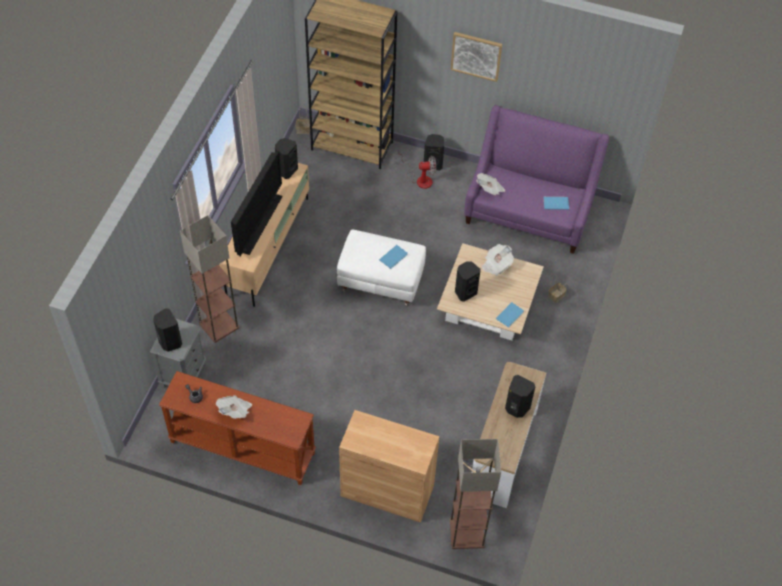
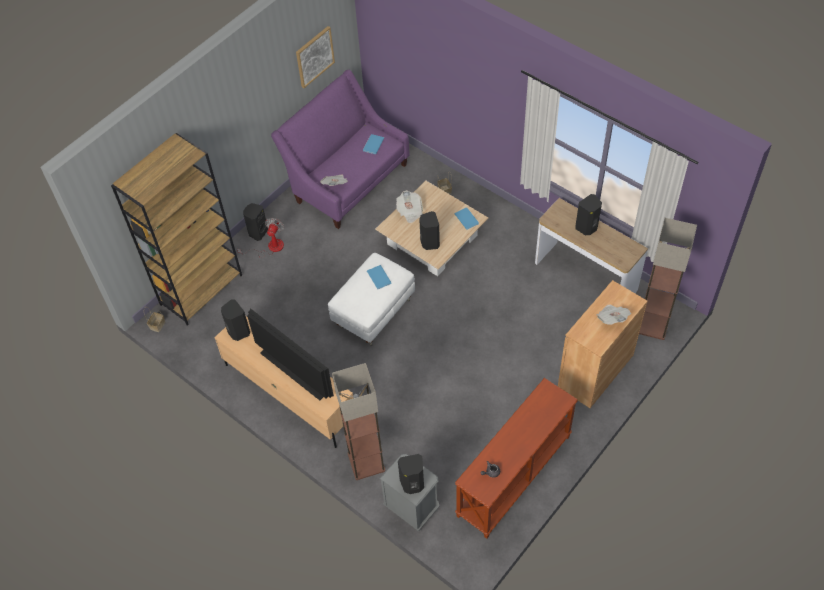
camera: 65 degrees left, 0 degrees up
(235, 411) = (520, 441): newspaper -> newspaper (612, 318)
(476, 56) = (242, 107): picture -> picture (314, 56)

